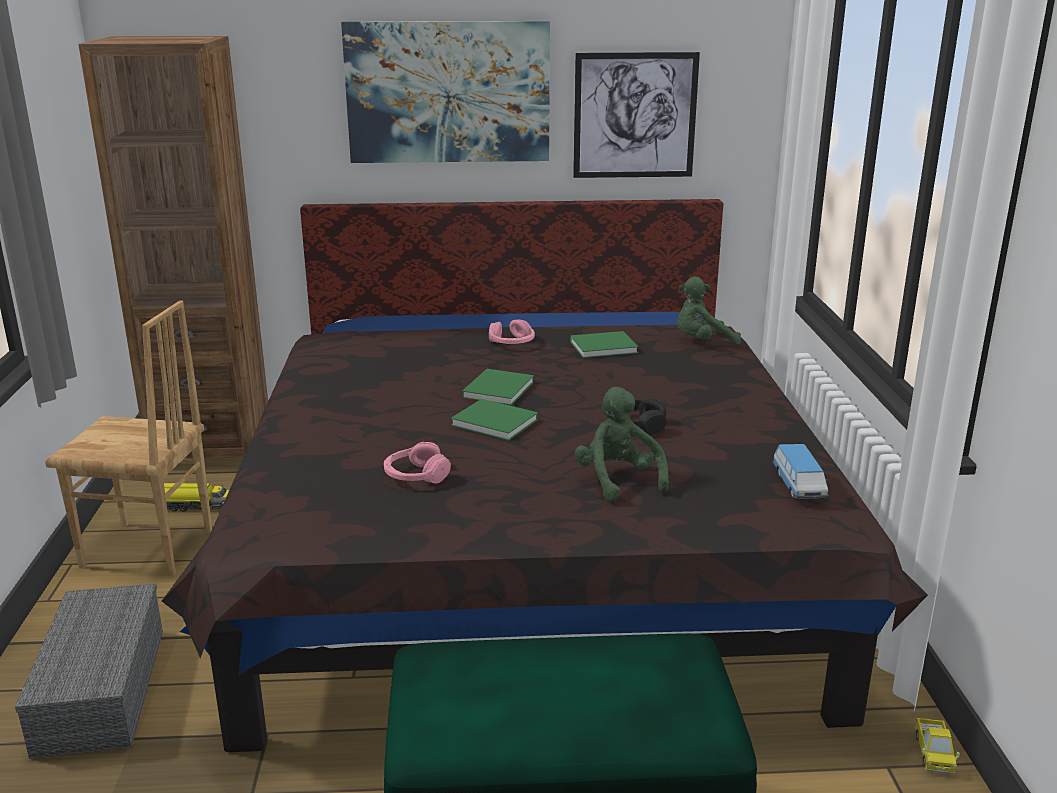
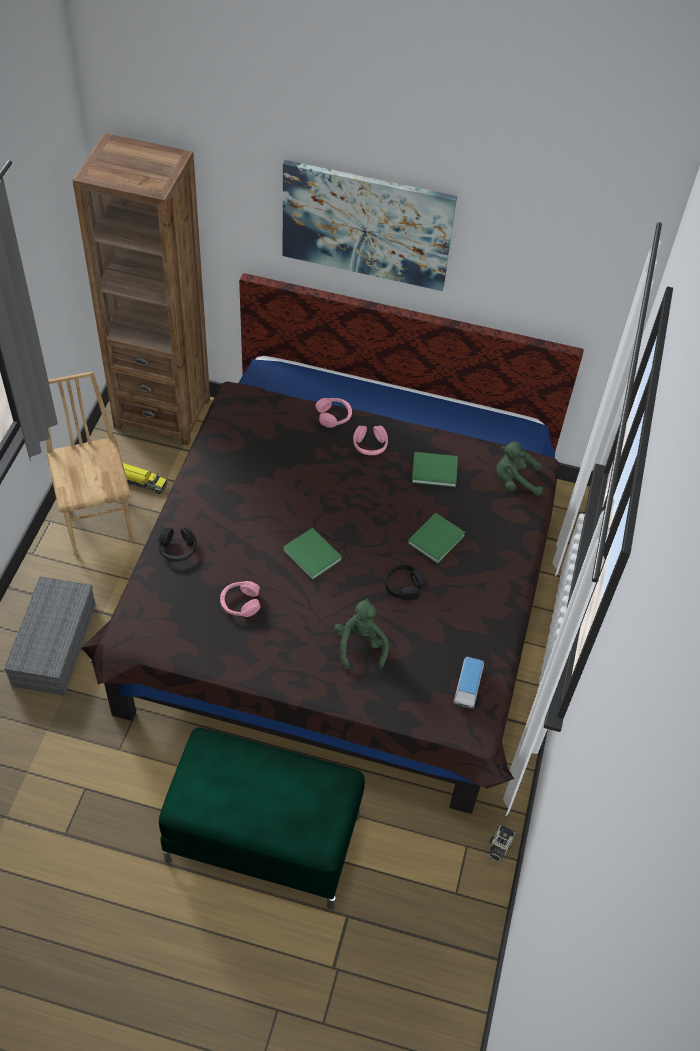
camera: 15 degrees right, 30 degrees up
(147, 550) = (99, 521): brown chair -> brown chair turned 135 degrees counterclockwise
(295, 449) = (177, 549): none -> black headphones
(453, 333) = (334, 416): none -> pink headphones
(499, 389) = (333, 511): green book -> green book (437, 538)
(635, 116) = (521, 275): picture -> none
(933, 754) = (499, 846): toy truck -> camera

